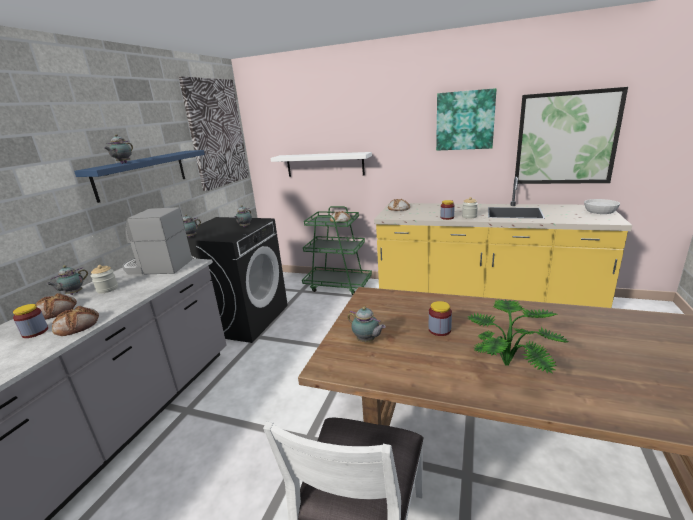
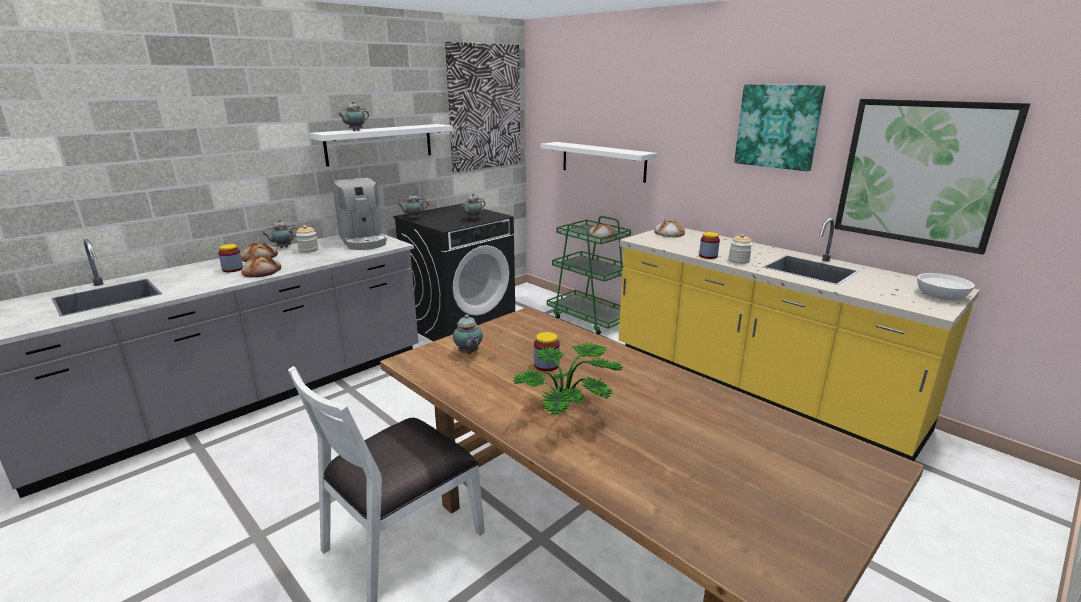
camera: 25 degrees right, 0 degrees up
(142, 174) = (380, 144): blue shelf -> white shelf
(157, 267) = (363, 241): coffee machine -> coffee machine turned 150 degrees counterclockwise

